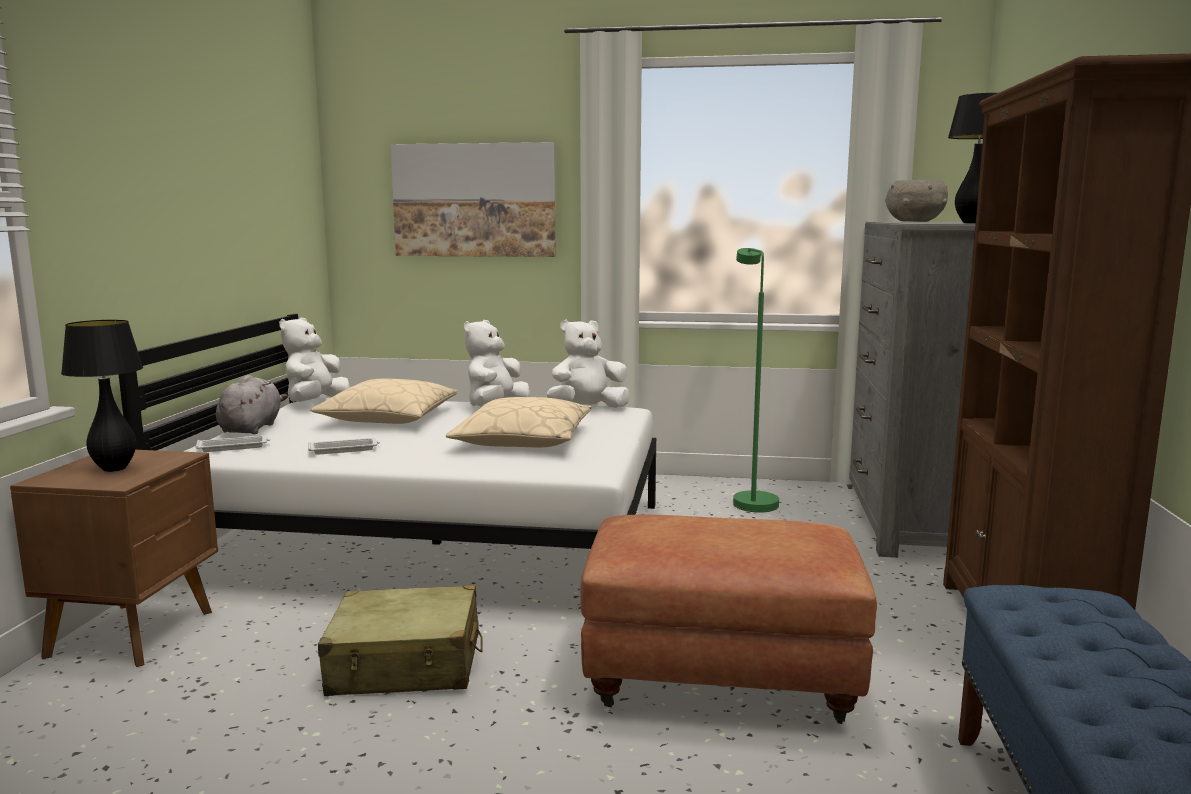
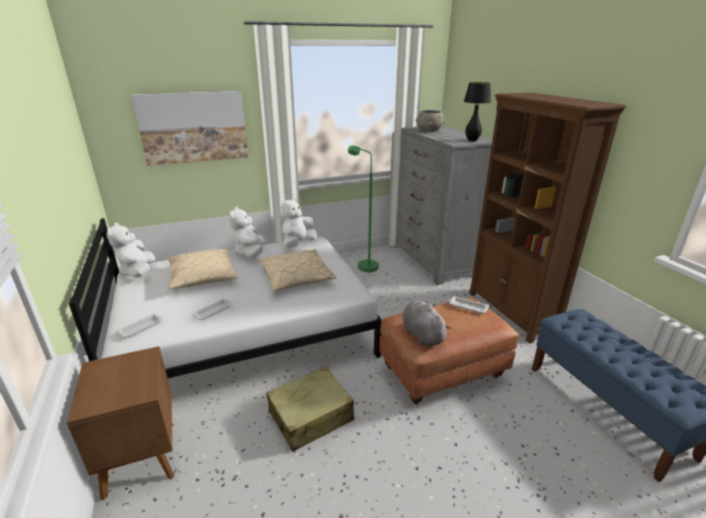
camera: 30 degrees left, 15 degrees up
(114, 469) = (119, 381): black table lamp -> none
(251, 428) = (128, 306): grey plush toy -> grey plush toy (421, 334)
(794, 528) = (467, 307): none -> white tray

